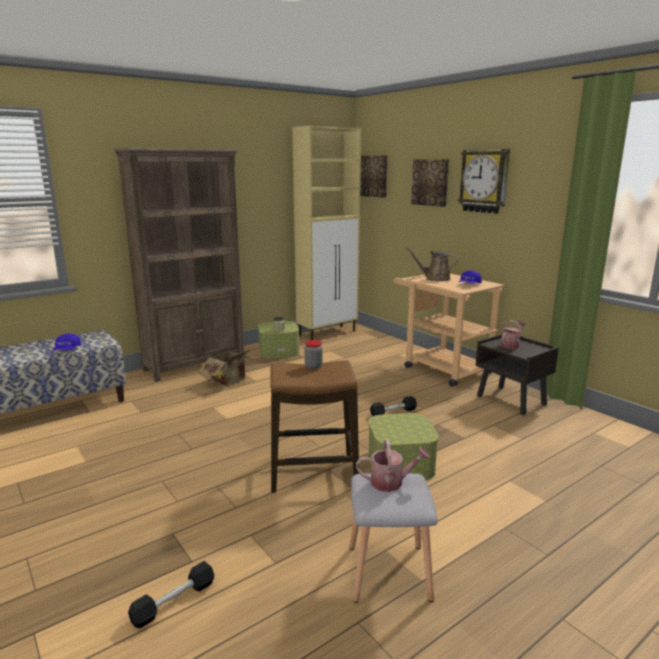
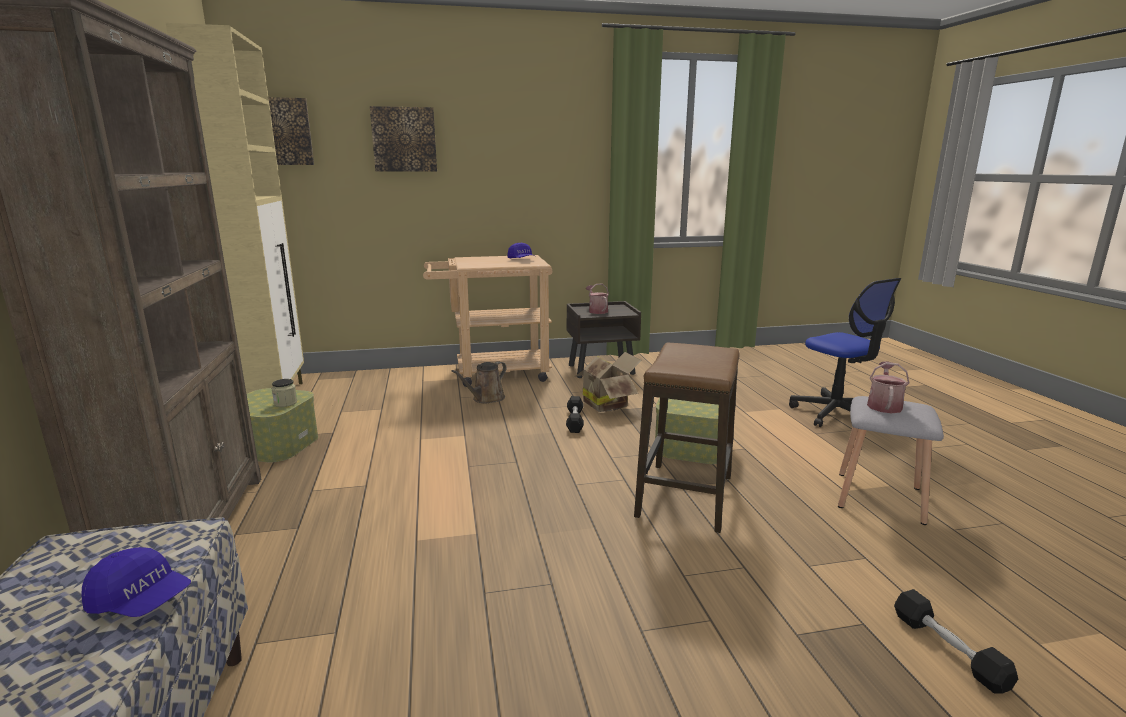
camera: 65 degrees left, 0 degrees up
(231, 380) = (330, 506): cardboard box -> cardboard box (607, 404)
(313, 366) = (676, 357): jar -> none
(435, 279) = (474, 262): brown watering can -> brown watering can (486, 399)
(484, 181) = (493, 136): wall clock -> none
(583, 540) = (836, 413): none -> office chair

